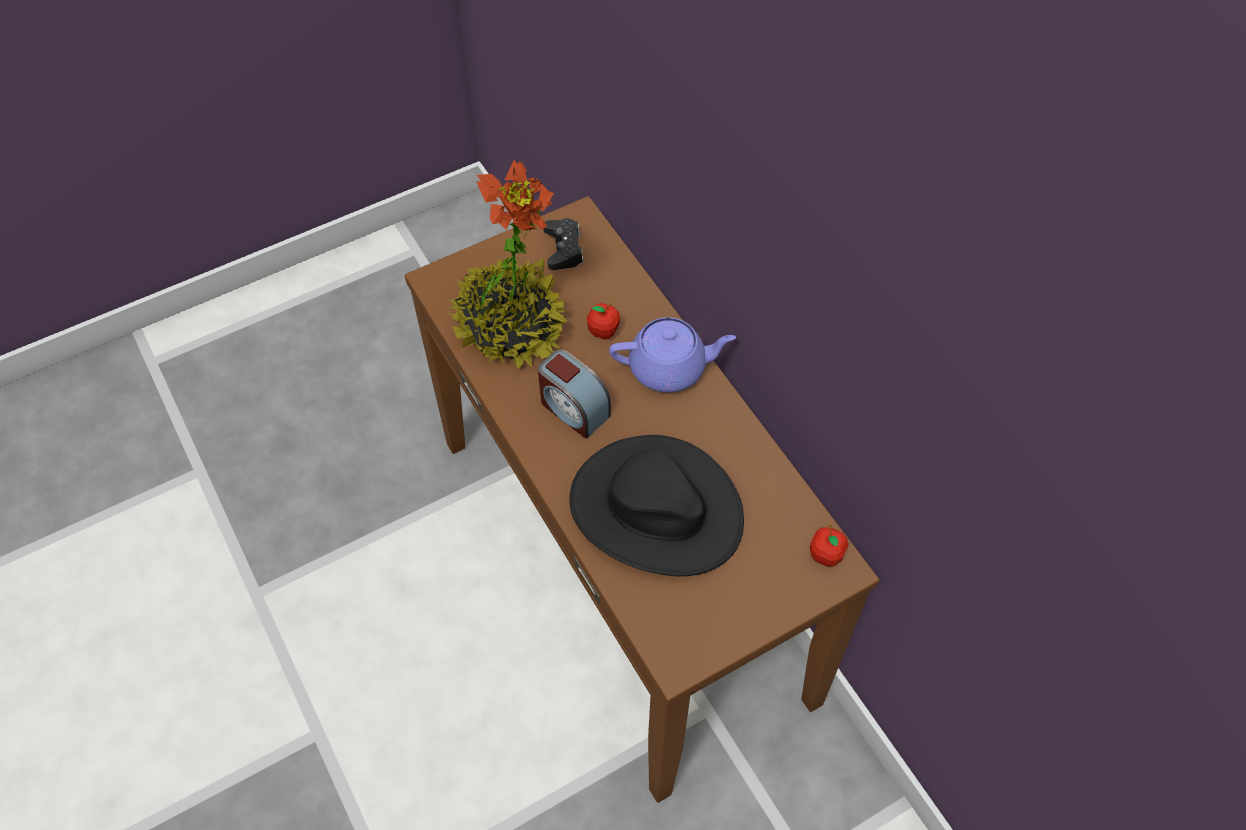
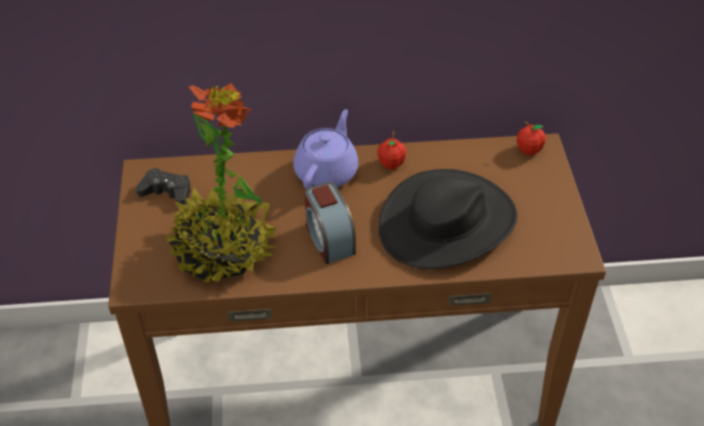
camera: 65 degrees left, 10 degrees down
(573, 409) = (329, 239): alarm clock -> alarm clock turned 90 degrees clockwise
(603, 331) = (267, 196): apple -> apple (391, 164)

